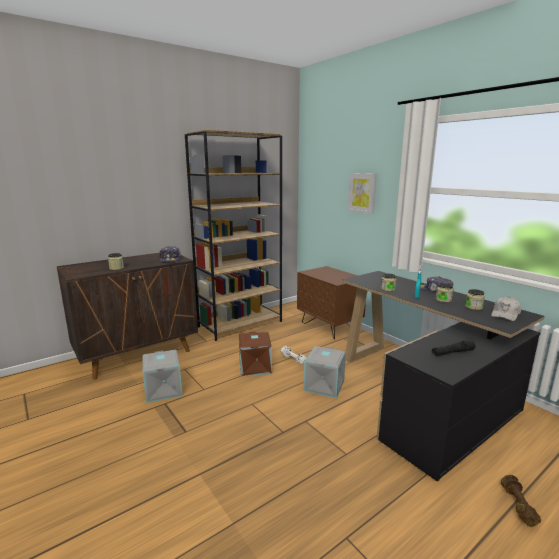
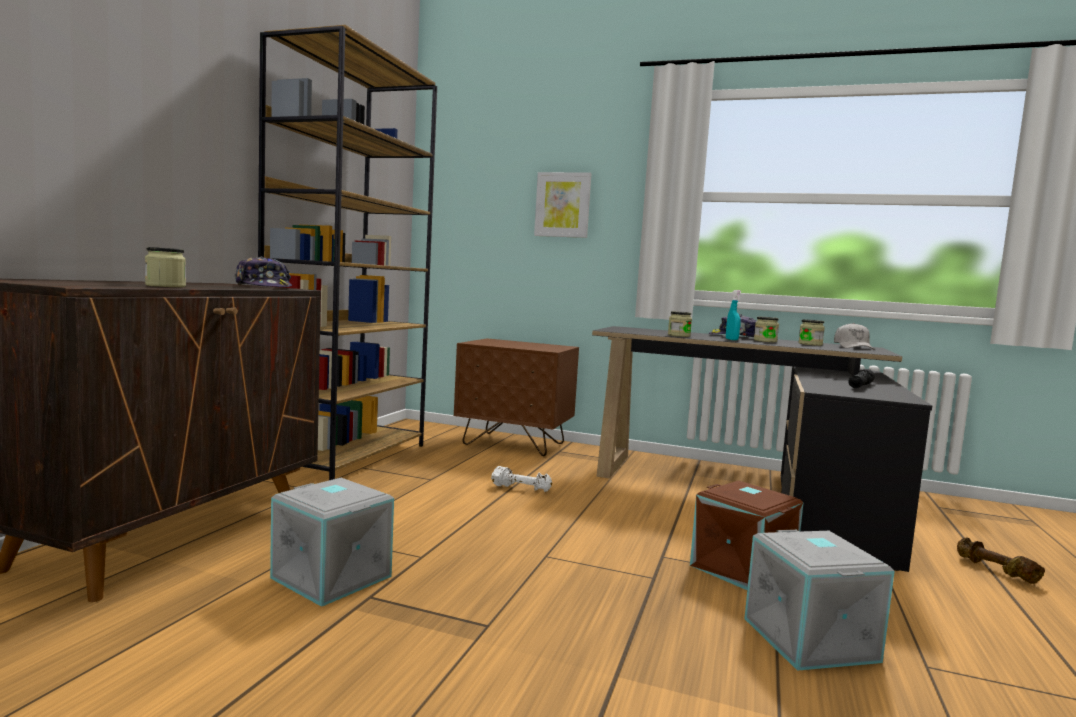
camera: 35 degrees left, 10 degrees down
(256, 367) = (473, 508): brown storage box -> brown storage box (743, 569)
(325, 386) = (620, 510): grey storage box -> grey storage box (812, 640)

